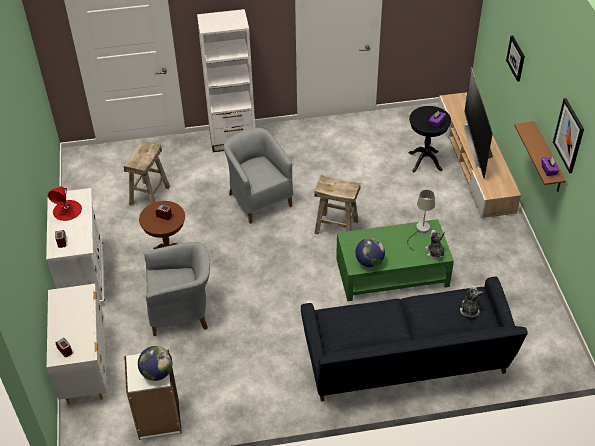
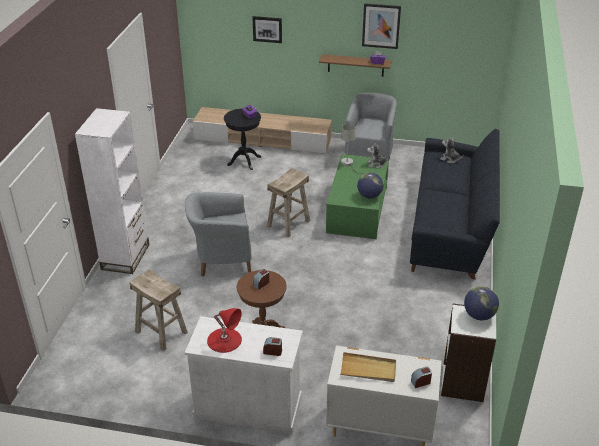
camera: 70 degrees left, 10 degrees down
(71, 311) = (368, 369): none -> beige tray
(182, 311) = (338, 340): grey armchair -> grey armchair (369, 155)
(477, 145) = (265, 121): television -> none

